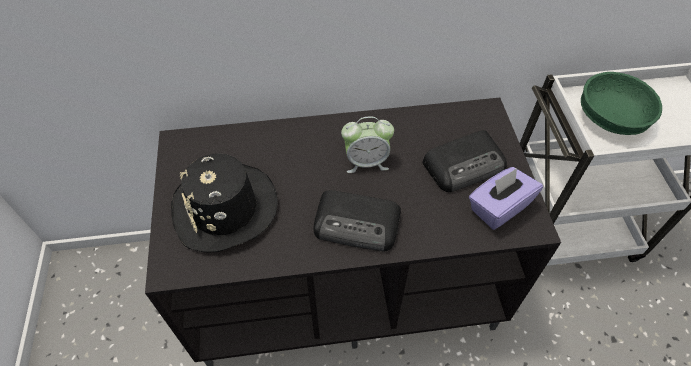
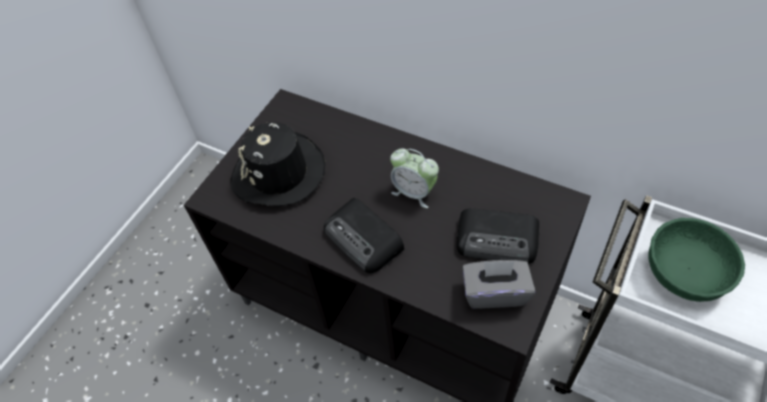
camera: 40 degrees right, 0 degrees up
(498, 207) = (495, 292): purple tissue box -> grey tissue box

